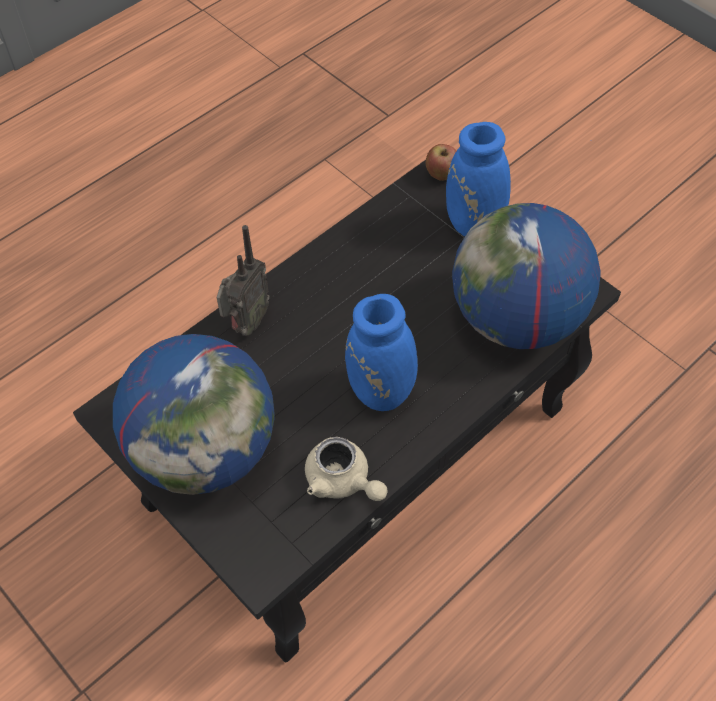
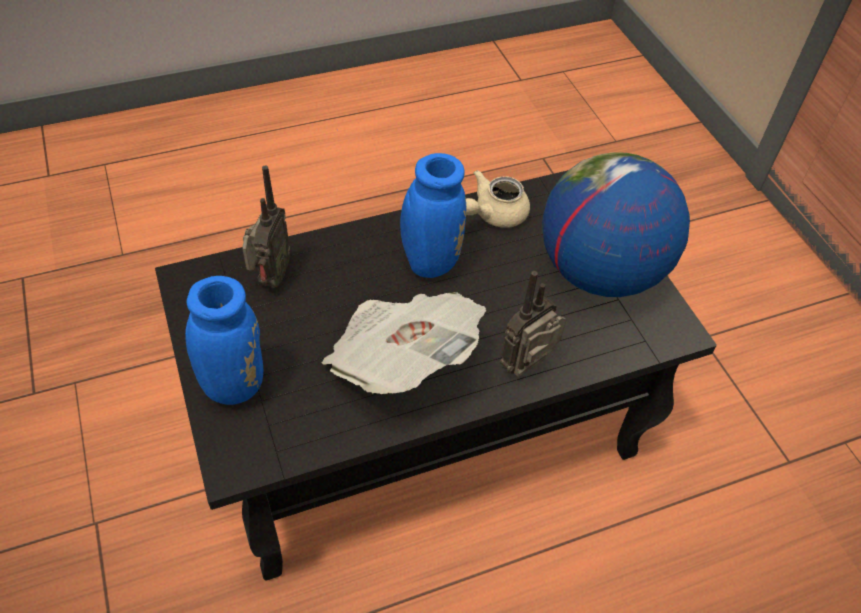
camera: 160 degrees left, 5 degrees down
(342, 481) = (494, 214): beige teapot -> beige teapot turned 105 degrees counterclockwise
(357, 291) = (400, 360): none -> newspaper
(441, 175) = (221, 465): apple -> none
(515, 319) = (270, 279): globe -> radio

